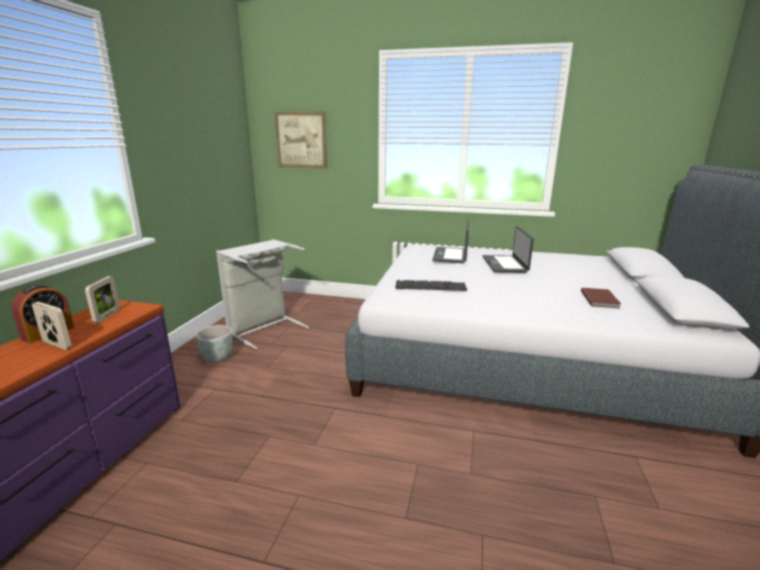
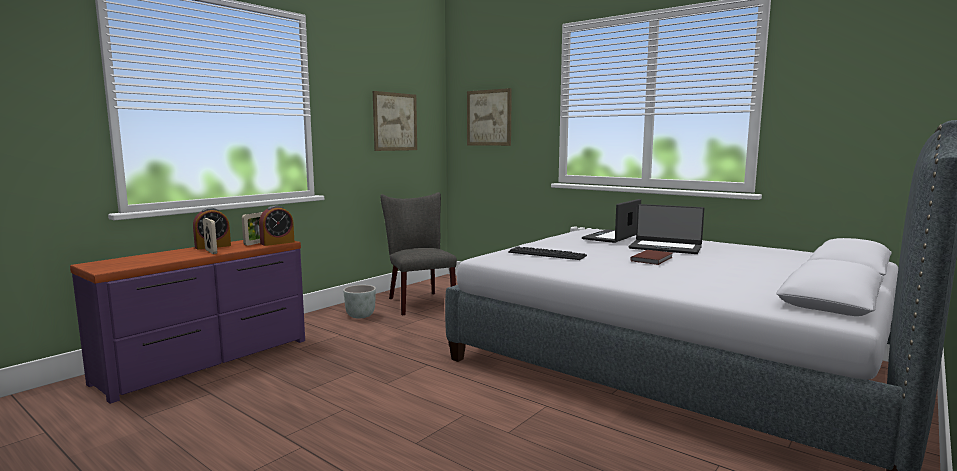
camera: 25 degrees right, 10 degrees down
(135, 311) = (277, 243): none -> alarm clock
(209, 145) = (395, 122): none -> picture
(264, 328) = (419, 302): grey laundry basket -> grey chair
(505, 264) = (665, 247): laptop -> laptop turned 90 degrees counterclockwise
(600, 299) = (731, 280): brown book -> brown book (653, 259)

